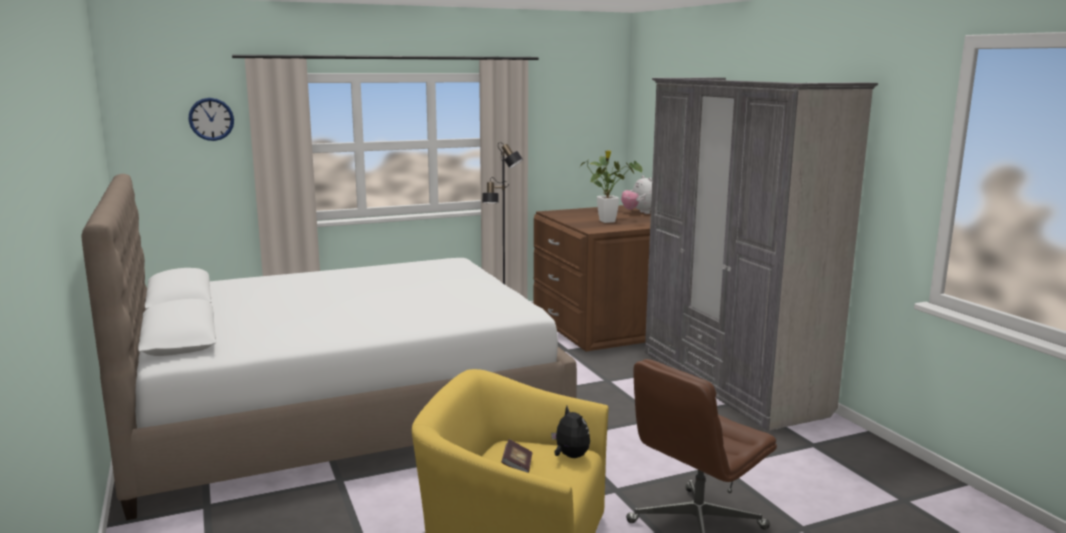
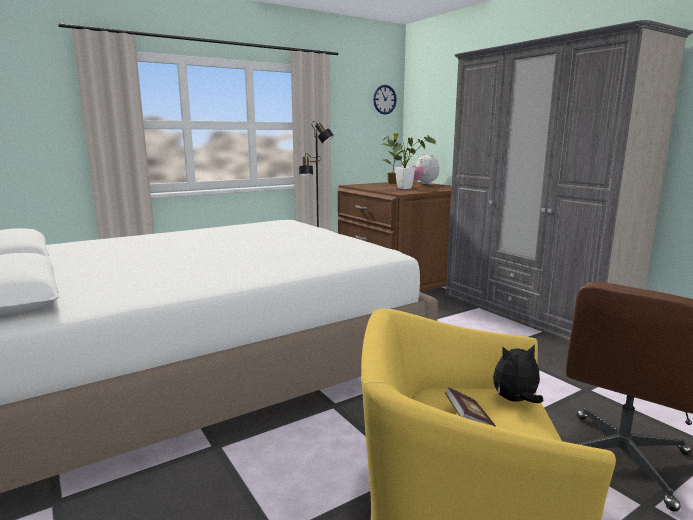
camera: 10 degrees left, 0 degrees up
(211, 119) = (39, 90): wall clock -> wall clock (384, 99)
(570, 456) = (515, 401): plush toy -> plush toy turned 60 degrees counterclockwise

